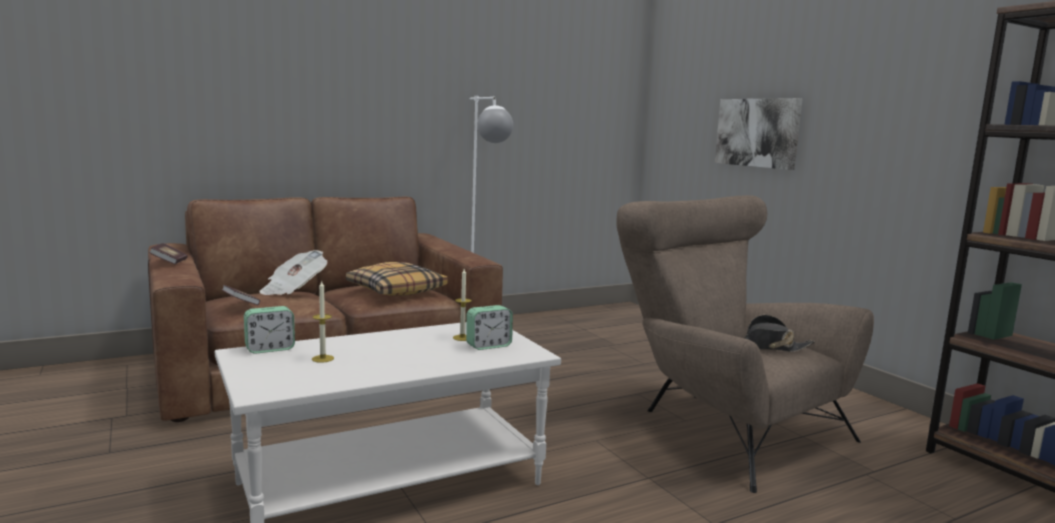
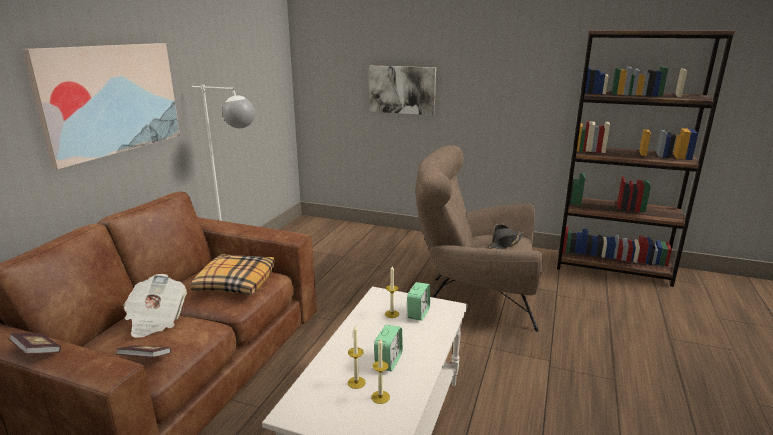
camera: 40 degrees left, 10 degrees up
(270, 349) = (302, 395): alarm clock -> alarm clock (388, 361)
(317, 372) = (380, 397): none -> candle
(369, 94) = (111, 99): none -> picture

